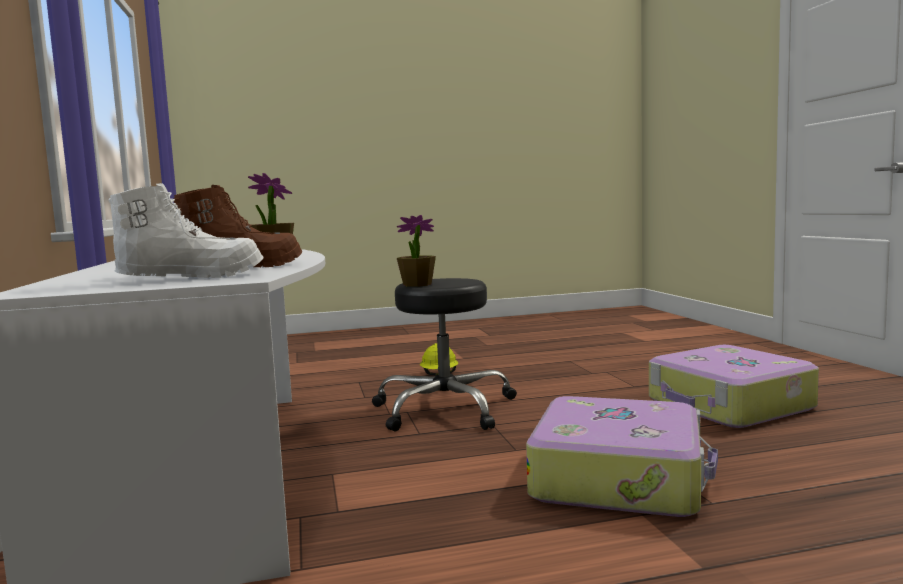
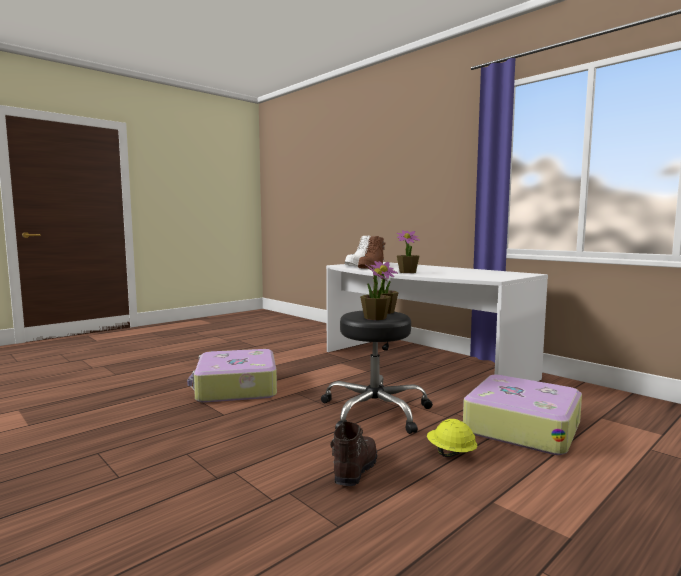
camera: 150 degrees right, 0 degrees up
(451, 280) = (375, 318): none -> potted plant
(531, 376) = (354, 470): none -> brown boot
(729, 405) = (146, 456): suitcase -> suitcase (521, 427)

